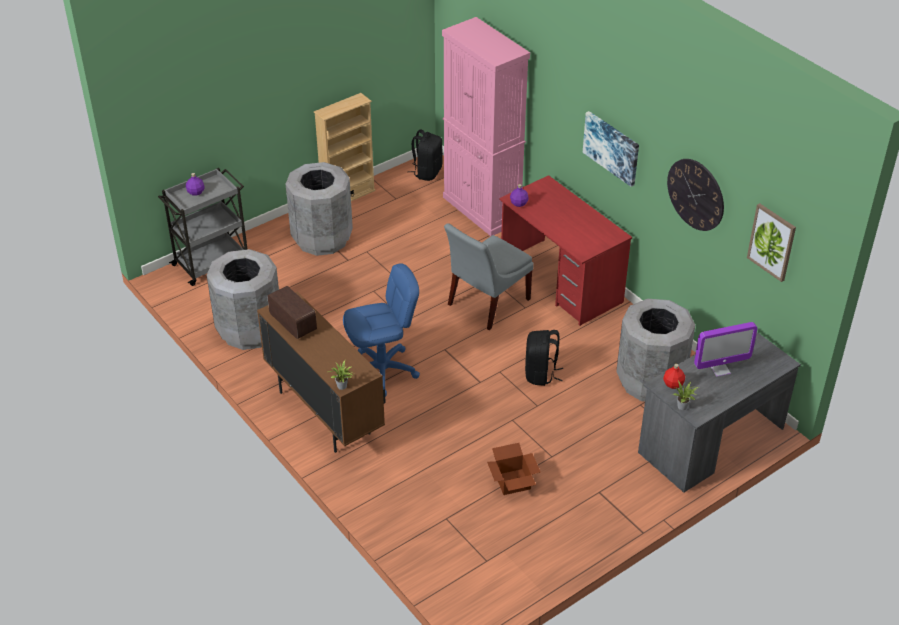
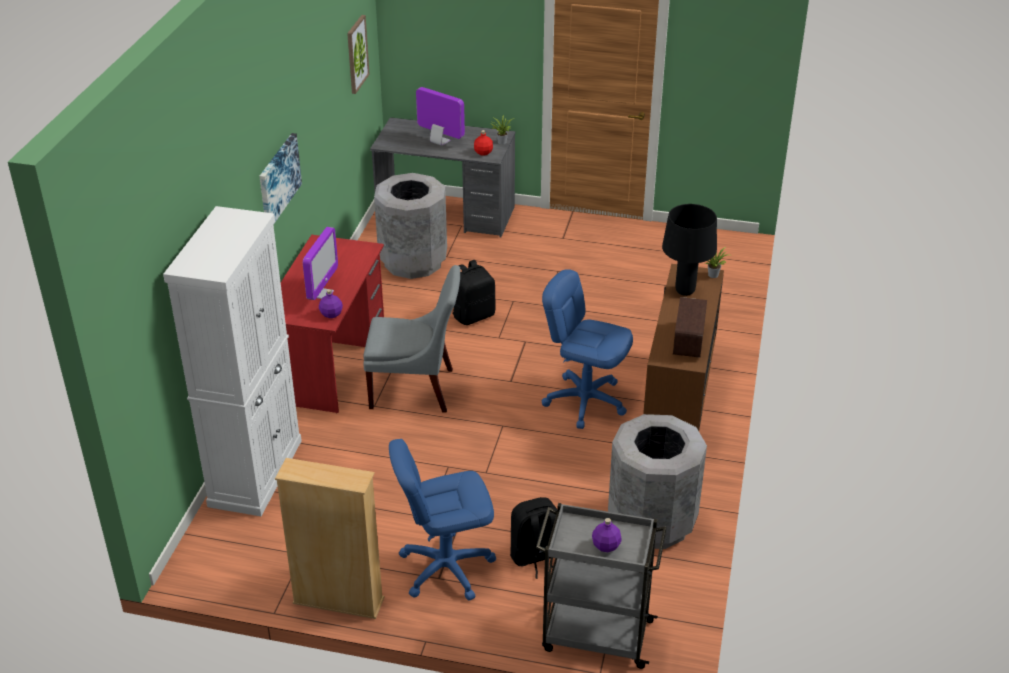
camera: 130 degrees left, 5 degrees down
(322, 239) = (446, 567): grey trash can -> blue office chair
(343, 358) = (684, 291): none -> black table lamp
(427, 172) = (218, 560): black backpack -> black backpack (536, 557)
(482, 209) = (256, 472): pink cabinet -> white cabinet
(512, 482) = (608, 276): cardboard box -> none
(547, 209) = (322, 294): none -> monitor
(695, 194) = (323, 104): wall clock -> none

